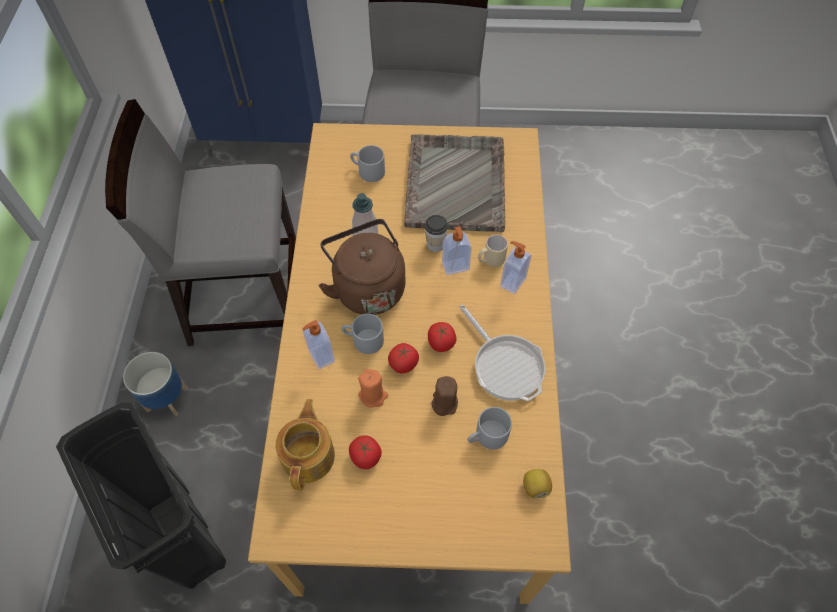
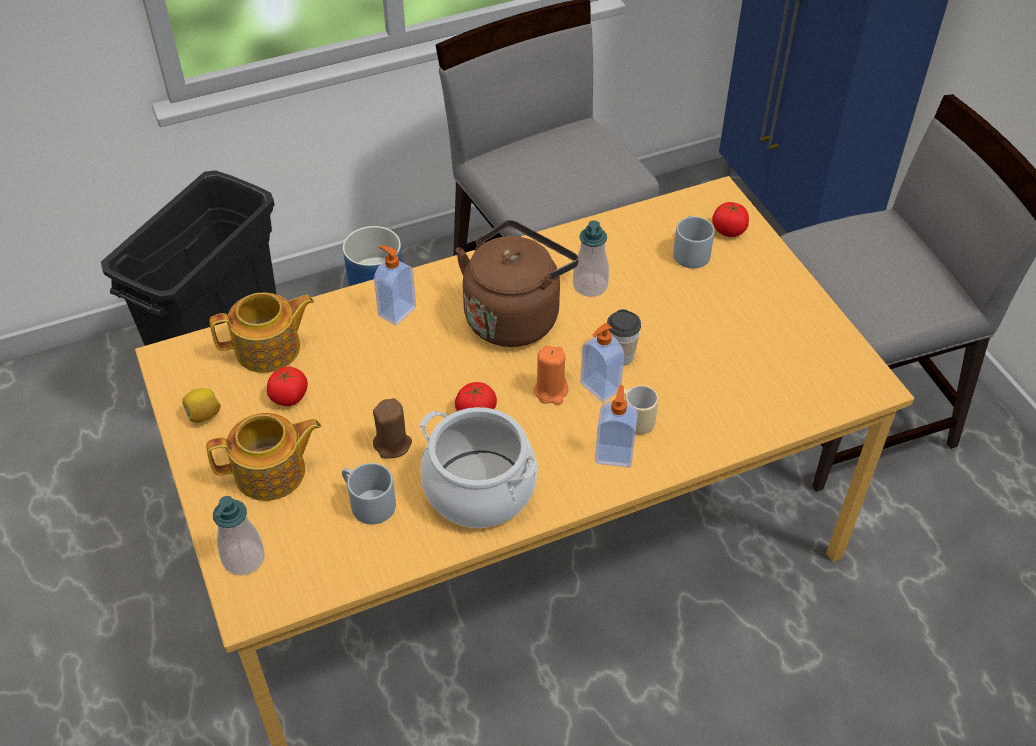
camera: 65 degrees right, 10 degrees down
(363, 340) = (438, 339): grey mug -> none
(373, 395) = (369, 375): orange candle -> orange candle (551, 391)
(403, 364) = (426, 387): tomato -> tomato (728, 230)
(432, 491) = (272, 473): none -> teapot
(455, 183) = (737, 341): grey tray -> none
(501, 535) = (243, 559): none -> soap dispenser
(505, 365) = (479, 488): frying pan -> cooking pot
(535, 487) = (320, 574): lemon -> lemon (203, 415)

